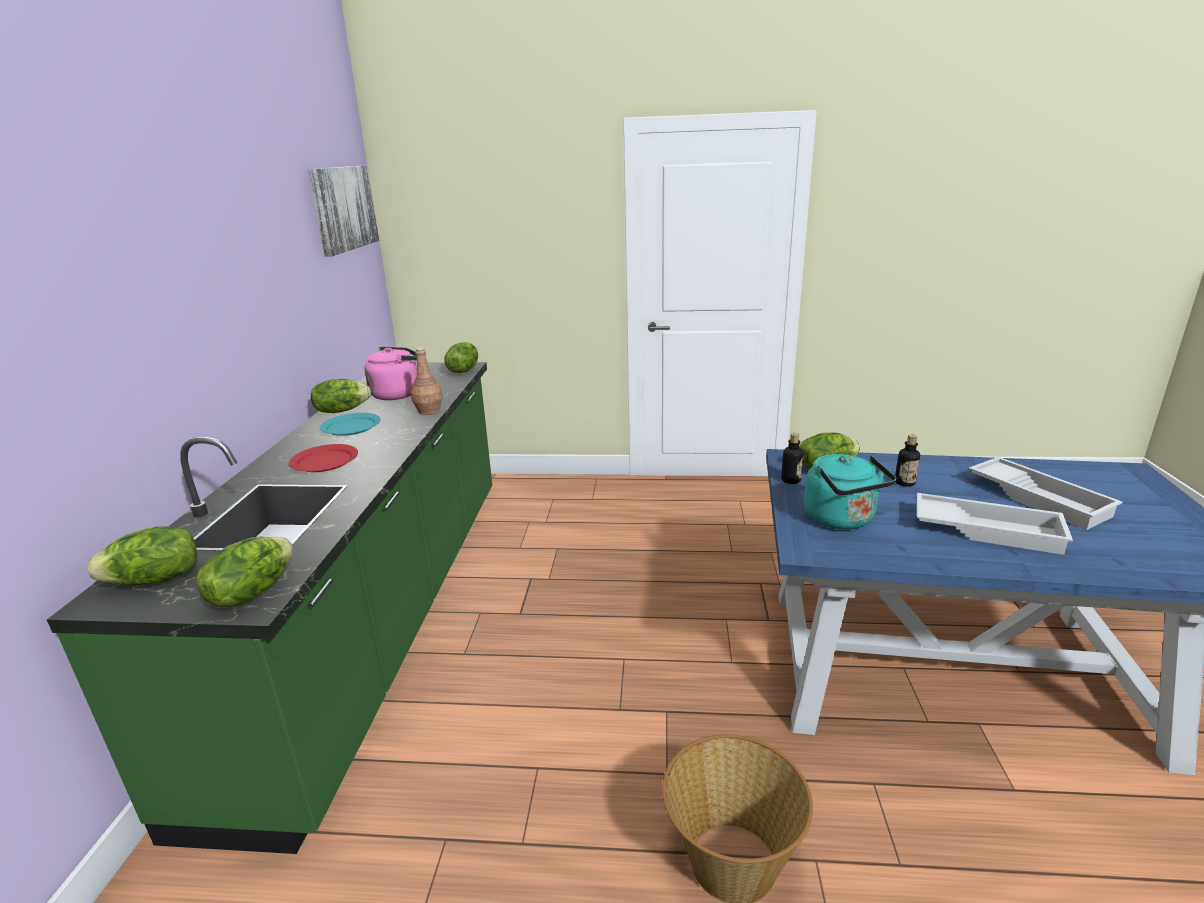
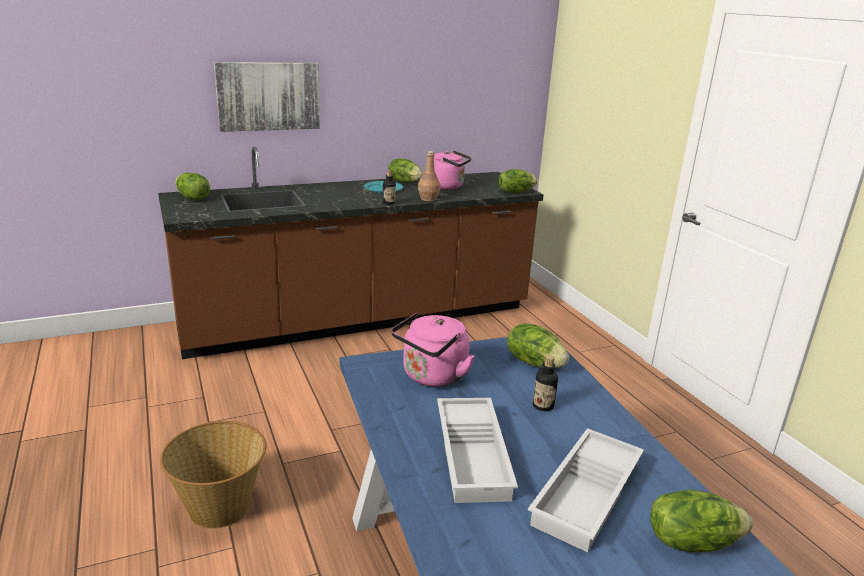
camera: 60 degrees right, 0 degrees up
(251, 592) = (189, 215): lettuce -> lettuce (691, 541)
(324, 461) = (331, 194): red plate -> none
(343, 208) = (500, 49): picture -> picture (268, 96)
(381, 618) = (359, 319): green counter -> brown counter
(790, 480) = (489, 348): bottle -> bottle (388, 203)
(842, 519) = (432, 377): turquoise kettle -> pink kettle

